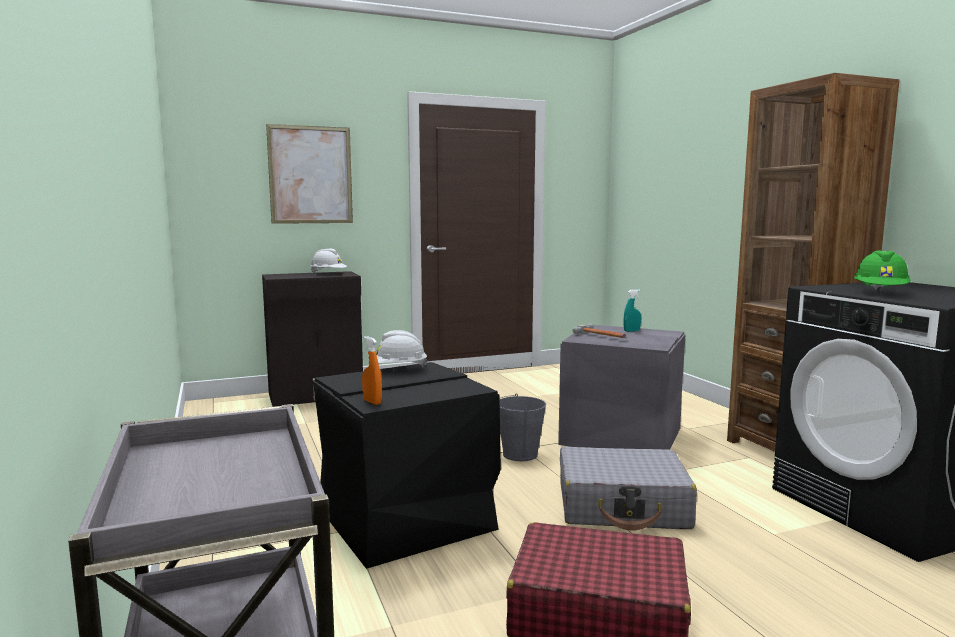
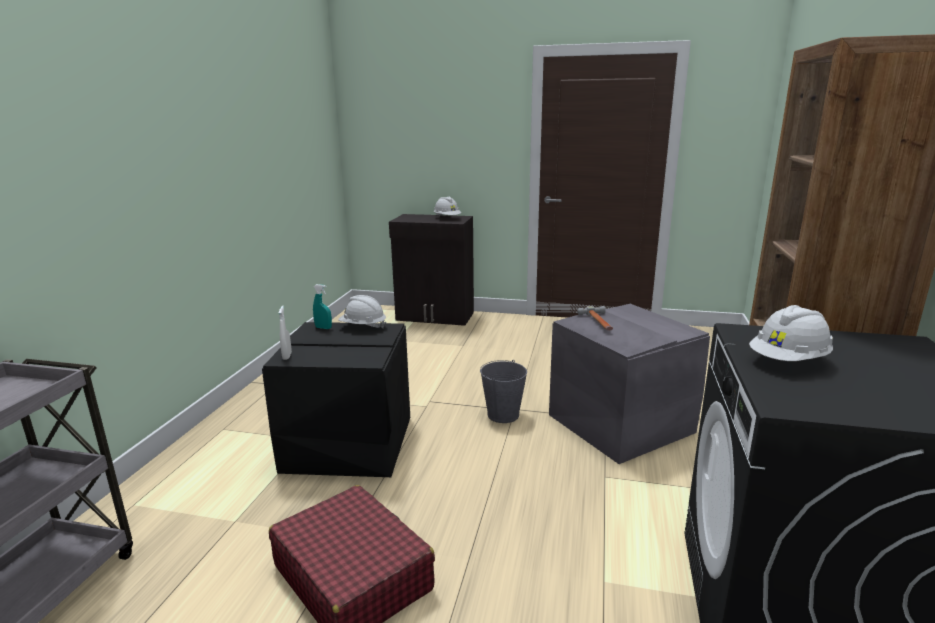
camera: 35 degrees right, 10 degrees up
(310, 175) = (443, 130): picture -> none
(372, 402) = (287, 356): orange spray bottle -> white spray bottle
(622, 506) = (510, 495): grey suitcase -> none
(631, 331) = (650, 321): turquoise spray bottle -> turquoise spray bottle (323, 328)
(880, 293) = (788, 361): green hard hat -> white hard hat

